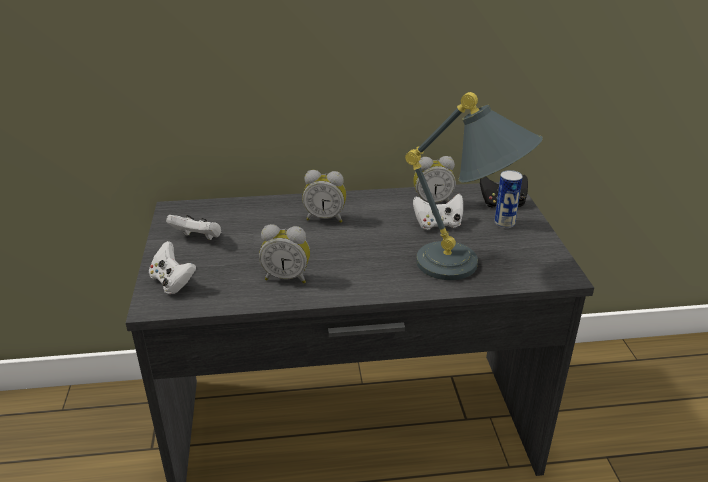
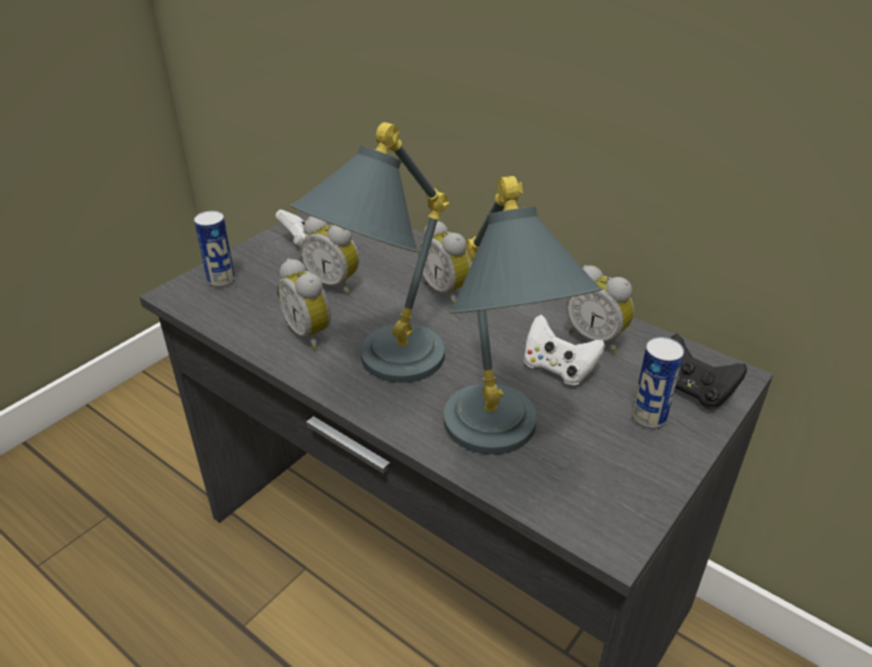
camera: 45 degrees right, 5 degrees up
(172, 282) = (221, 280): white game controller -> can
(253, 246) = (334, 283): none -> alarm clock
(359, 272) = (381, 371): none -> grey table lamp

